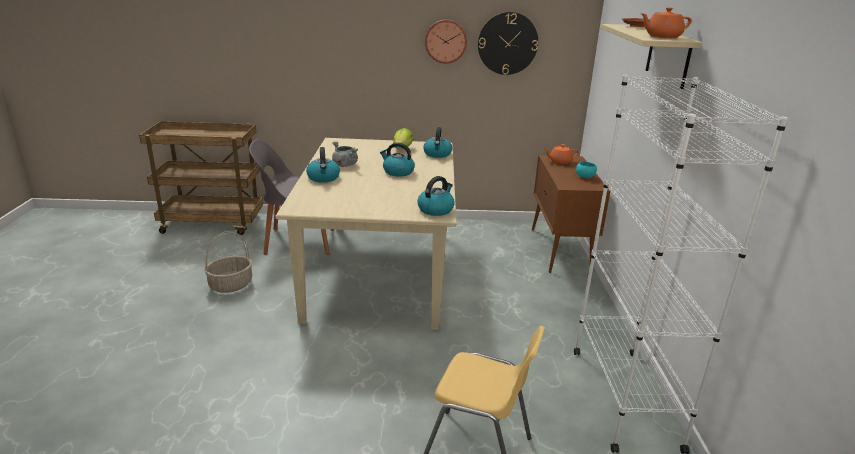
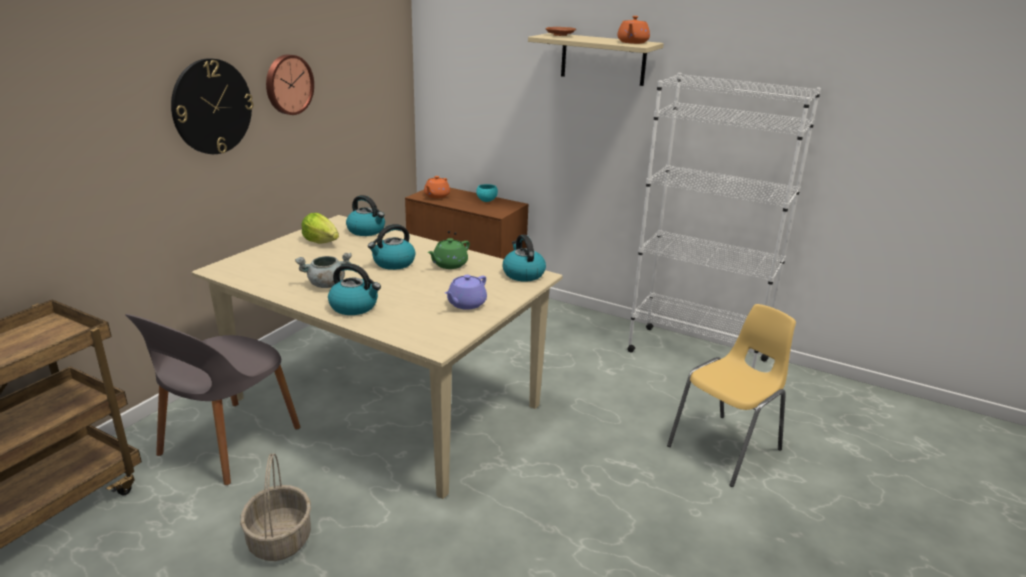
camera: 60 degrees left, 0 degrees up
(362, 203) = (466, 304): none -> purple teapot
(418, 186) = (449, 265): none -> green teapot
(507, 43) = (346, 74): wall clock -> wall clock (212, 107)

